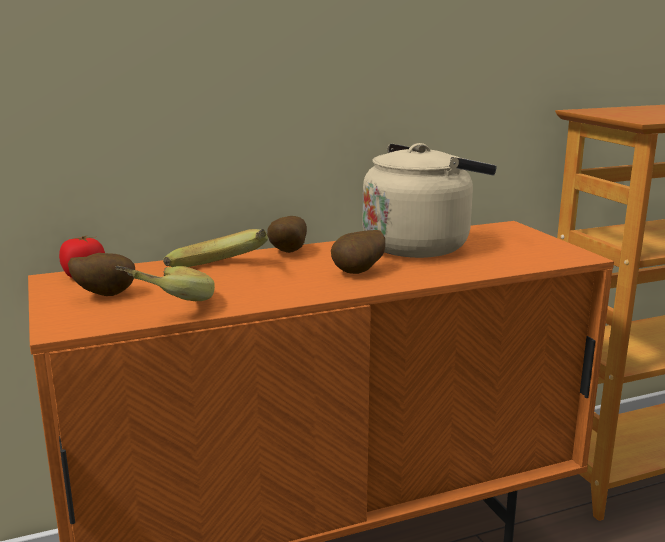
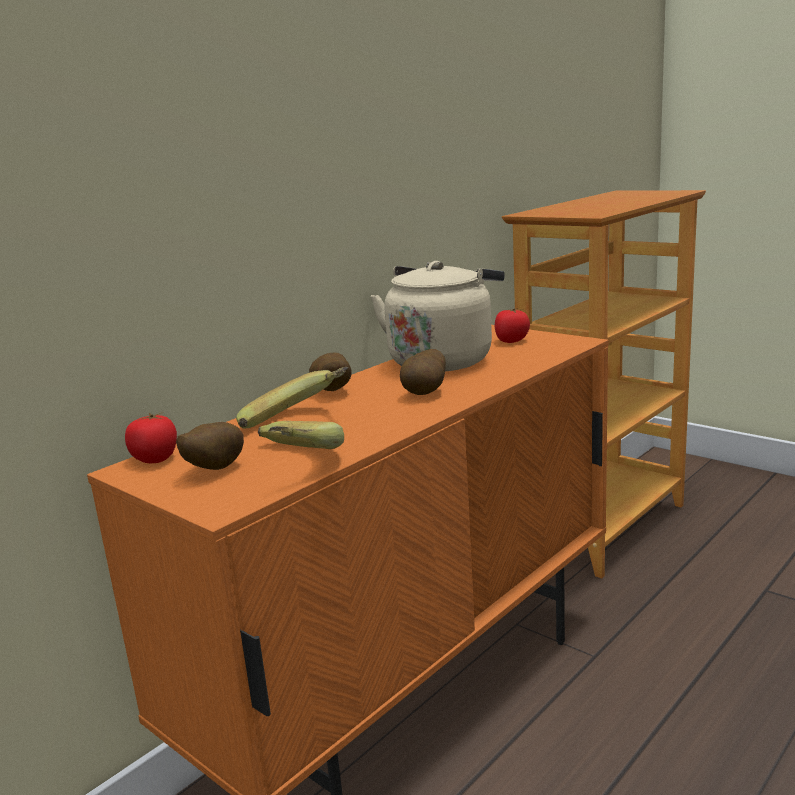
camera: 25 degrees left, 0 degrees up
(512, 241) = (511, 340): none -> tomato

